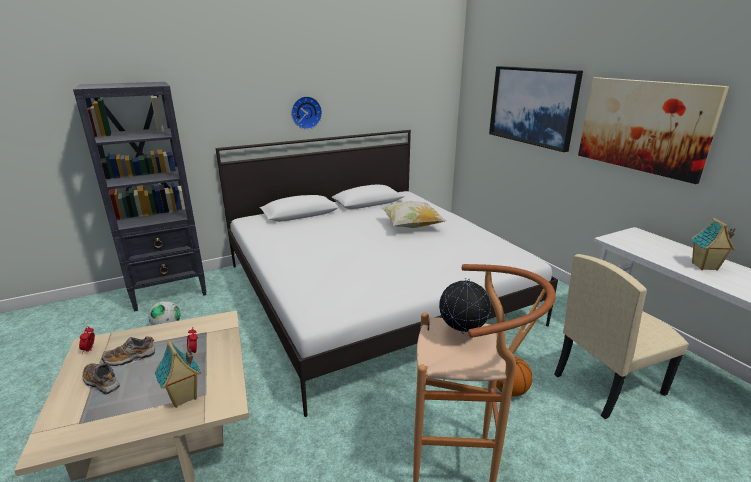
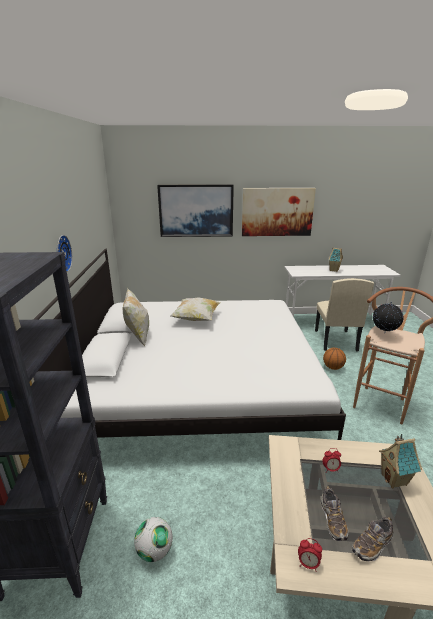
camera: 65 degrees left, 0 degrees up
(348, 213) = (138, 336): none -> pillow

